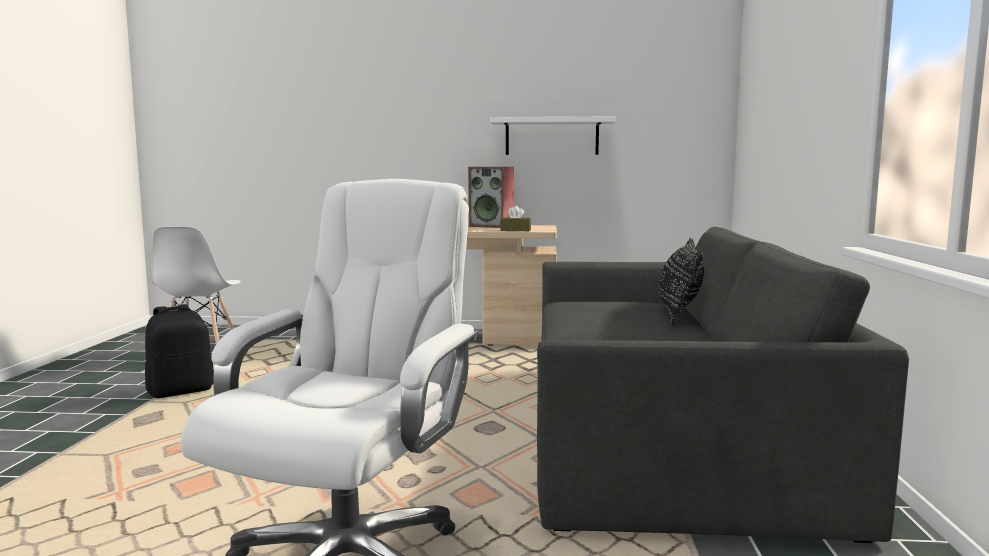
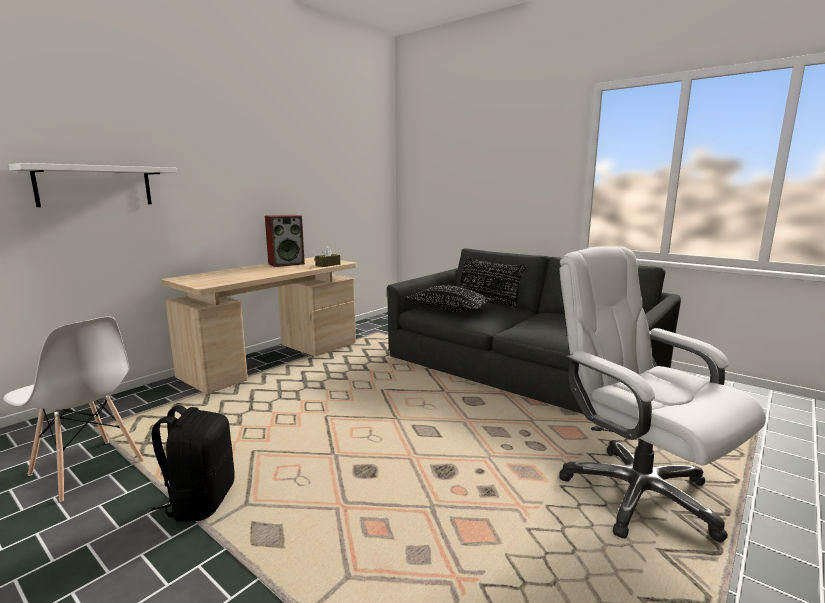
camera: 55 degrees left, 5 degrees up
(552, 137) = (306, 190): white shelf -> white shelf (95, 186)
(590, 308) = (450, 309): none -> black pillow

